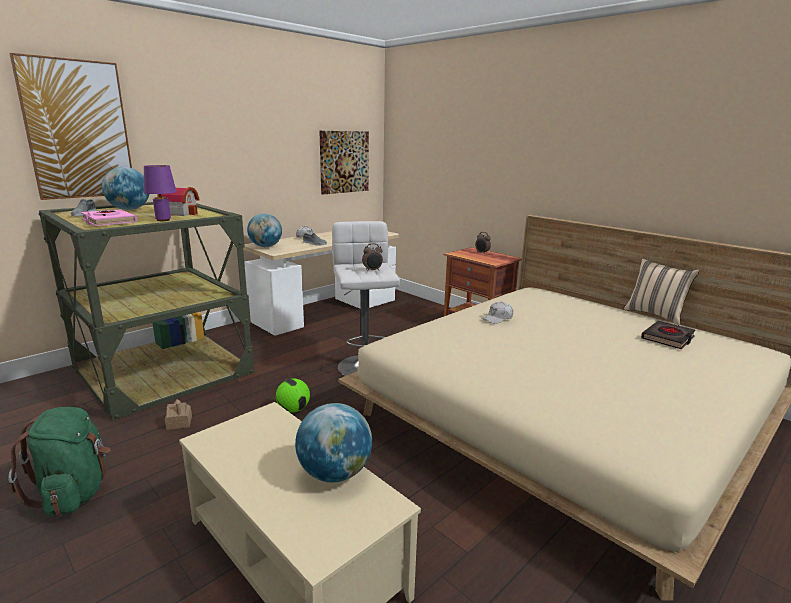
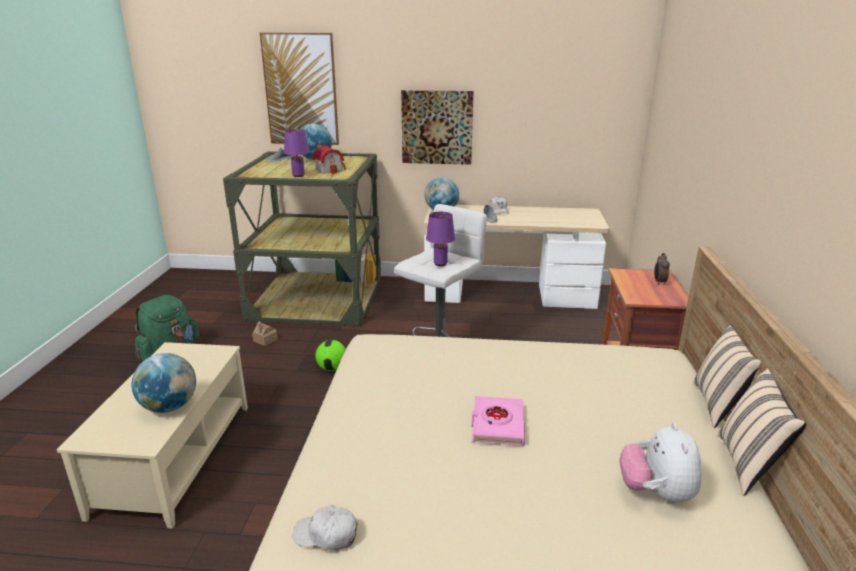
camera: 50 degrees right, 5 degrees up
(109, 222) = (269, 170): pink book -> pink book (497, 424)
(344, 162) = (577, 127): picture -> picture (437, 127)
(372, 270) = (440, 264): alarm clock -> purple table lamp
(497, 318) = (513, 364): white cap -> white cap (326, 535)
(597, 299) = (719, 405): none -> beige pillow
(668, 338) = (656, 493): black book -> plush toy

